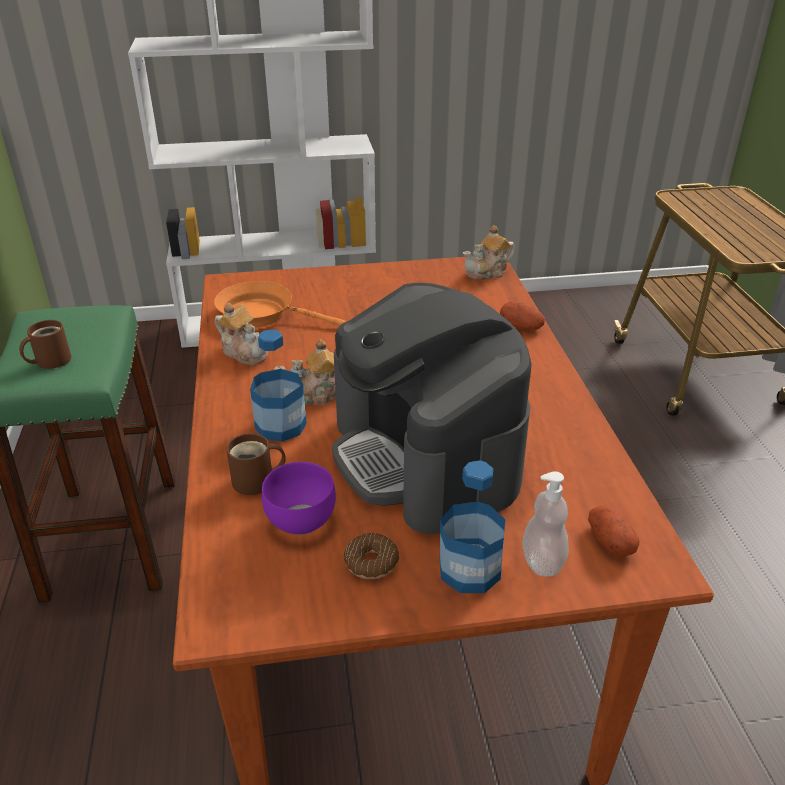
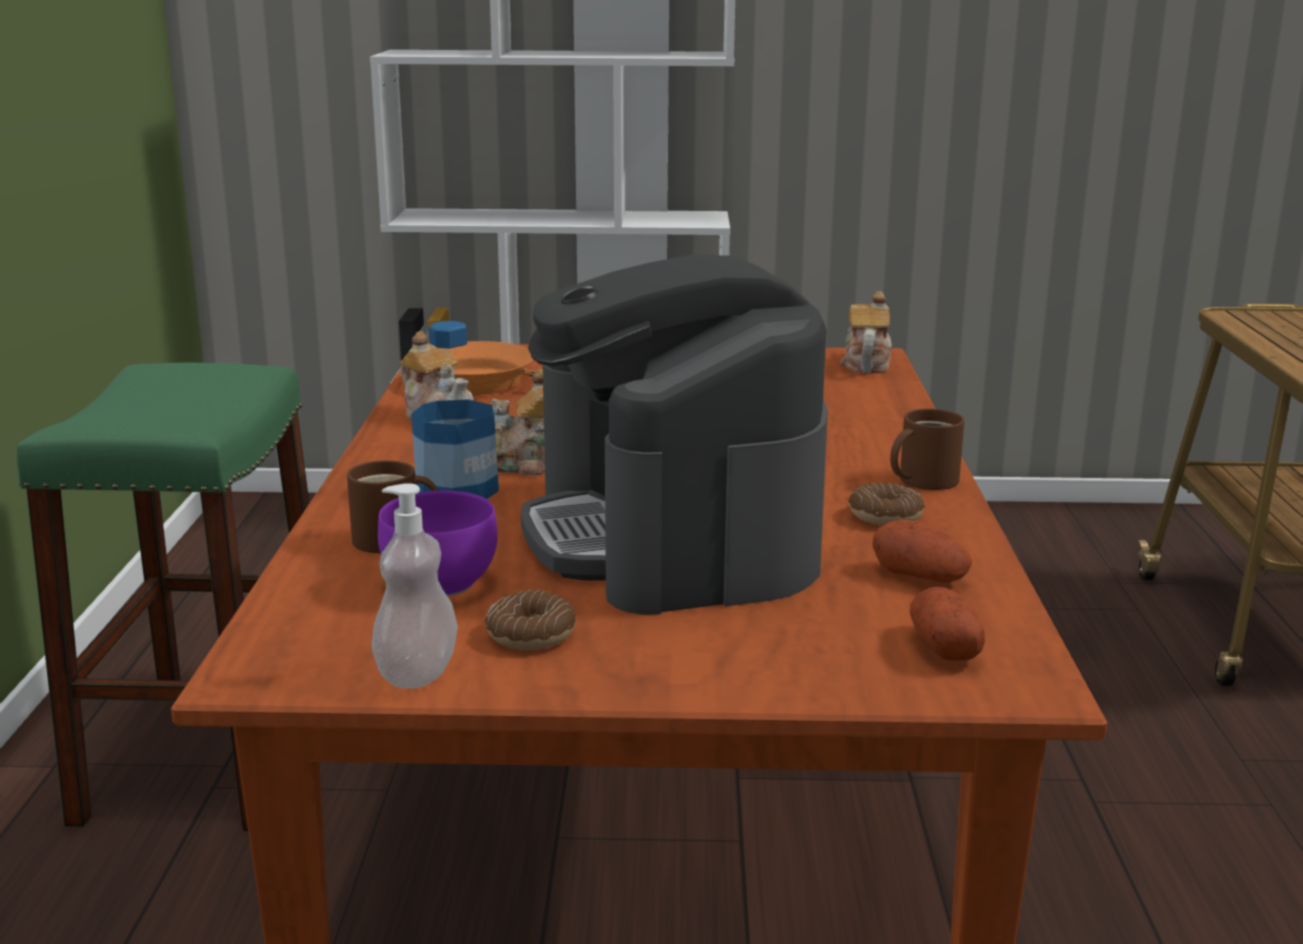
camera: 10 degrees right, 15 degrees down
(50, 360) = (148, 410): brown mug -> brown mug (922, 480)
(469, 570) = (688, 656): bottle -> none
(488, 272) = (866, 364): teapot -> teapot turned 120 degrees clockwise
(521, 326) = (896, 419): potato -> potato (920, 576)
(542, 421) = (885, 516): none -> donut
(542, 561) = (816, 658): soap dispenser -> soap dispenser (417, 673)

